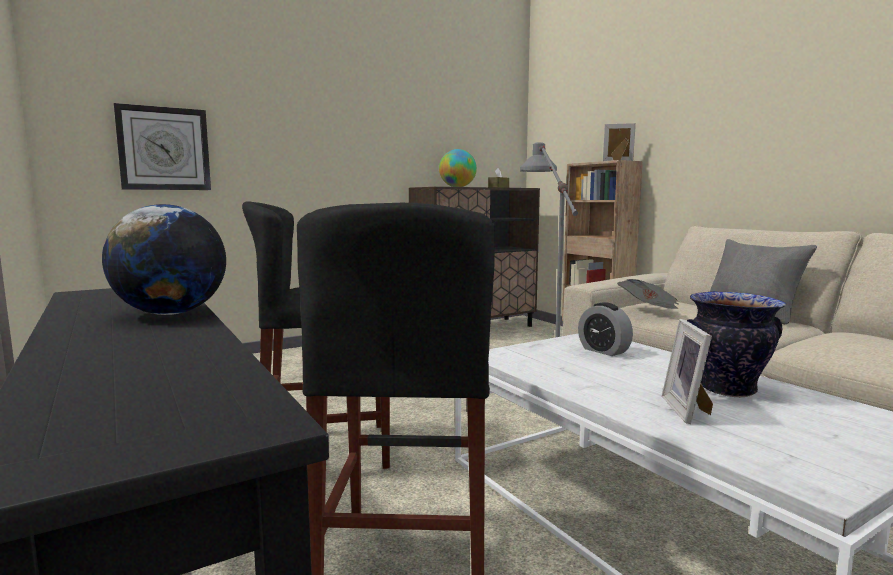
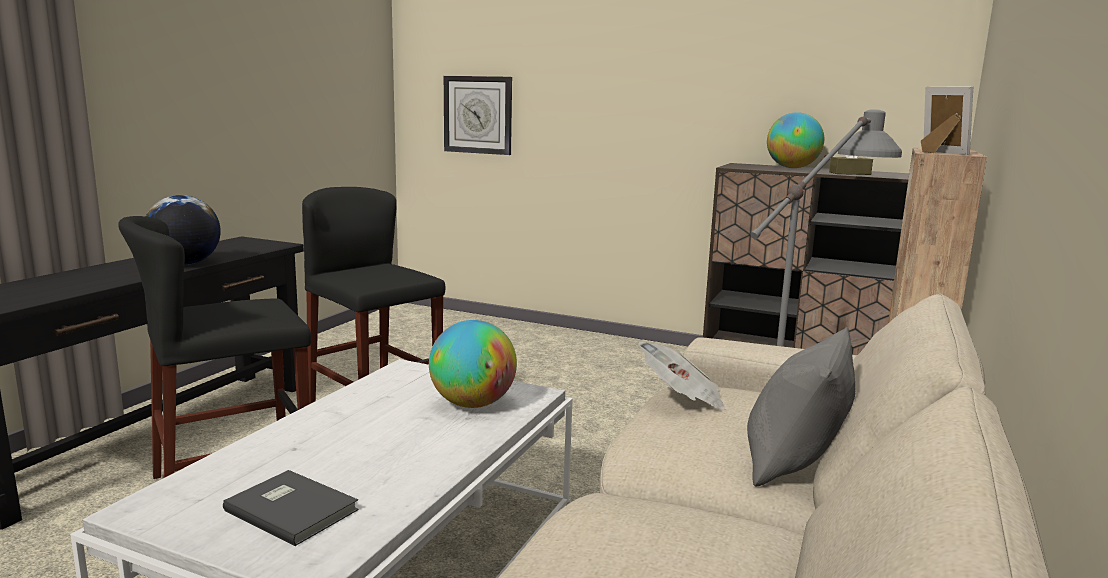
camera: 55 degrees right, 5 degrees up
(603, 351) = (473, 404): alarm clock -> globe
(689, 410) = (295, 455): picture frame -> none
(728, 390) = (377, 469): vase -> none
(810, 423) = (292, 508): none -> grey book

